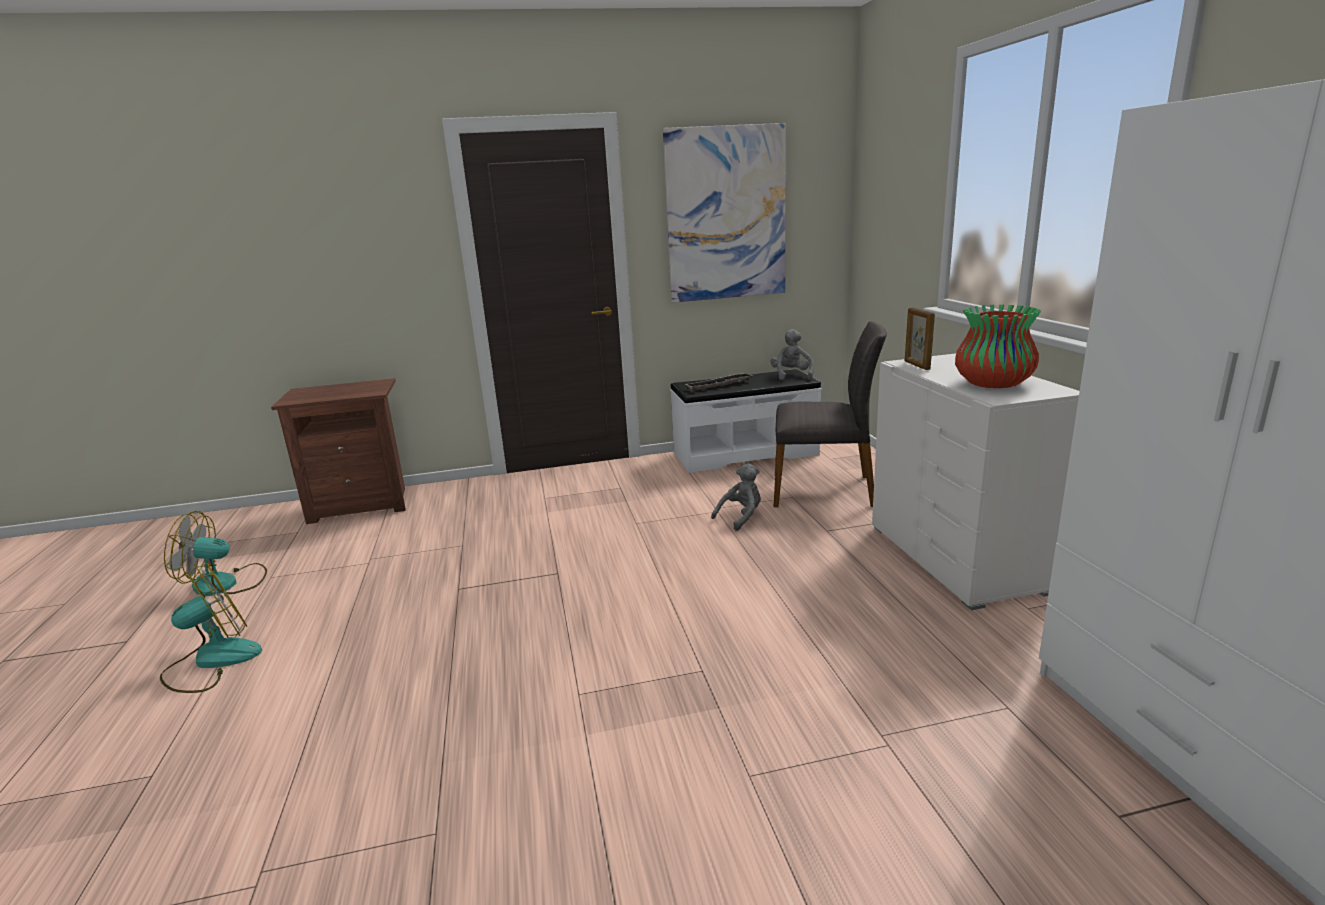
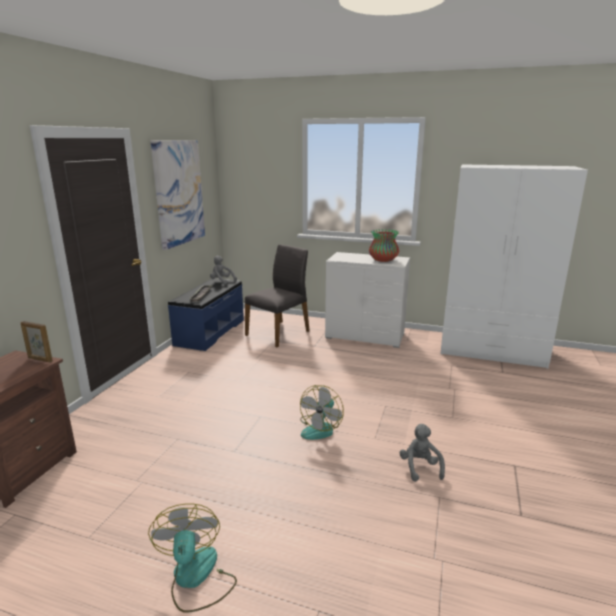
camera: 60 degrees left, 0 degrees up
(225, 584) = (59, 568): fan -> fan (320, 428)
(741, 517) = (275, 356): grey plush toy -> grey plush toy (420, 467)
(744, 453) = (209, 332): white bench -> blue bench
(916, 365) = (342, 259): picture frame -> picture frame (40, 359)

